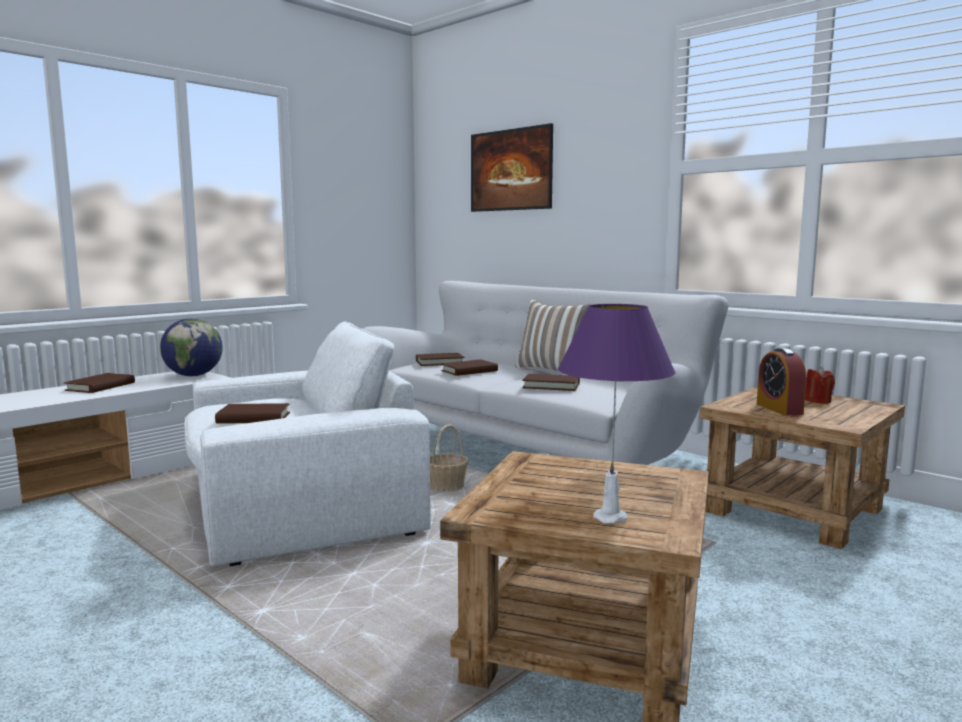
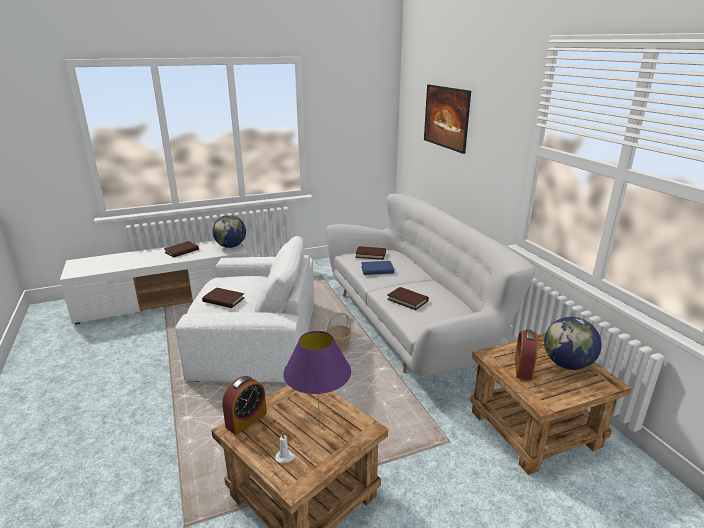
camera: 25 degrees right, 15 degrees up
(469, 371) = (377, 270): brown book -> blue book
(487, 500) = (246, 420): none -> alarm clock
(551, 370) = (433, 276): pillow -> none
(818, 400) = (567, 364): red candle -> globe

